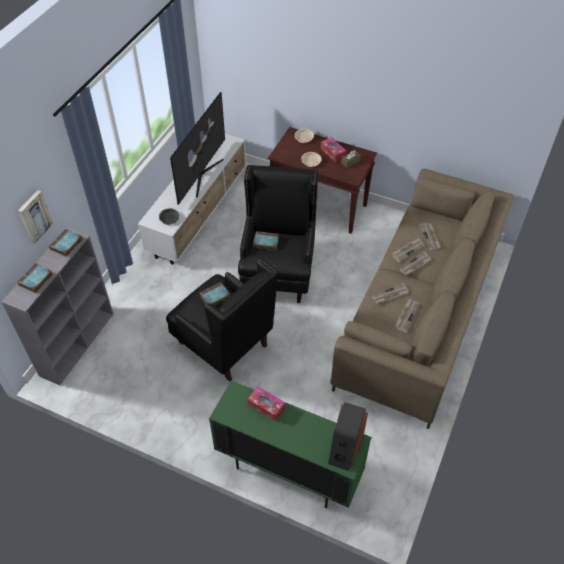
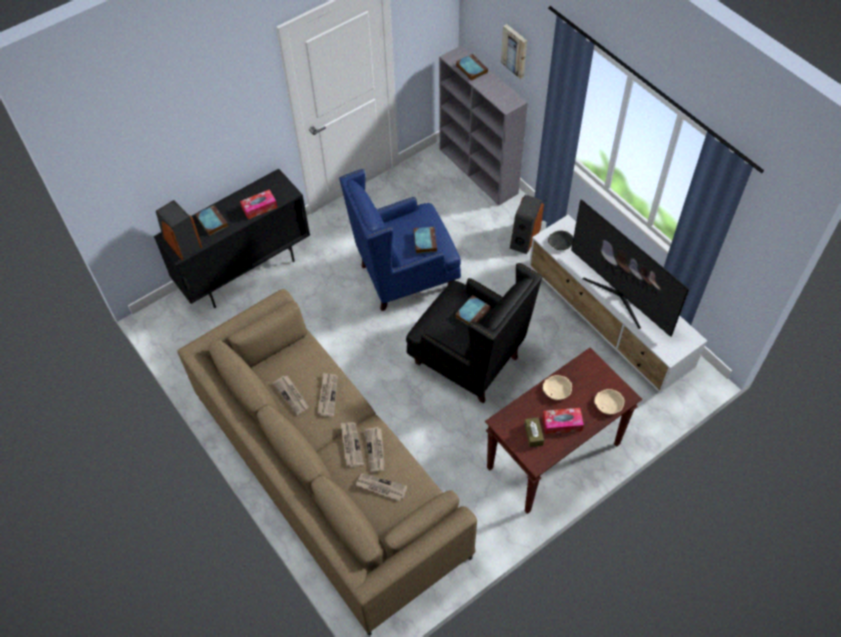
camera: 120 degrees right, 5 degrees up
(66, 245) = (503, 97): book -> book (211, 221)
(142, 284) = (524, 238): none -> speaker
(224, 345) = (405, 277): black armchair -> blue armchair
(288, 471) = (245, 272): green cabinet -> black cabinet

